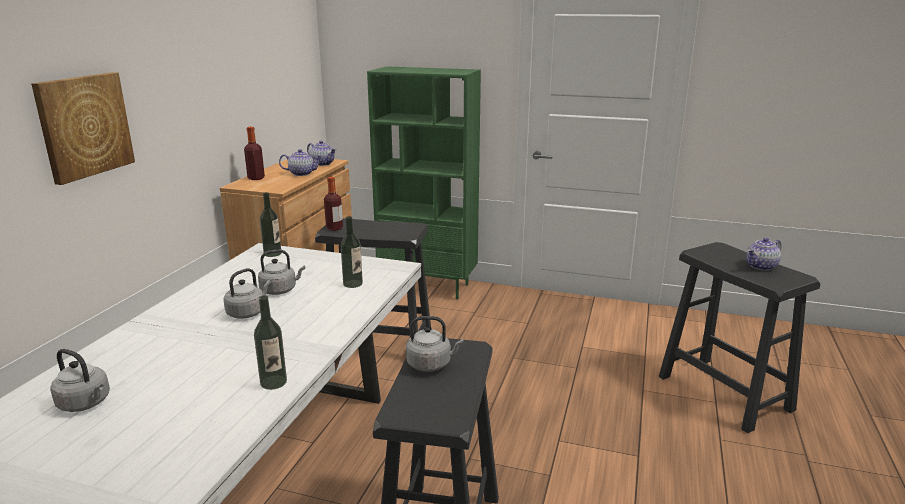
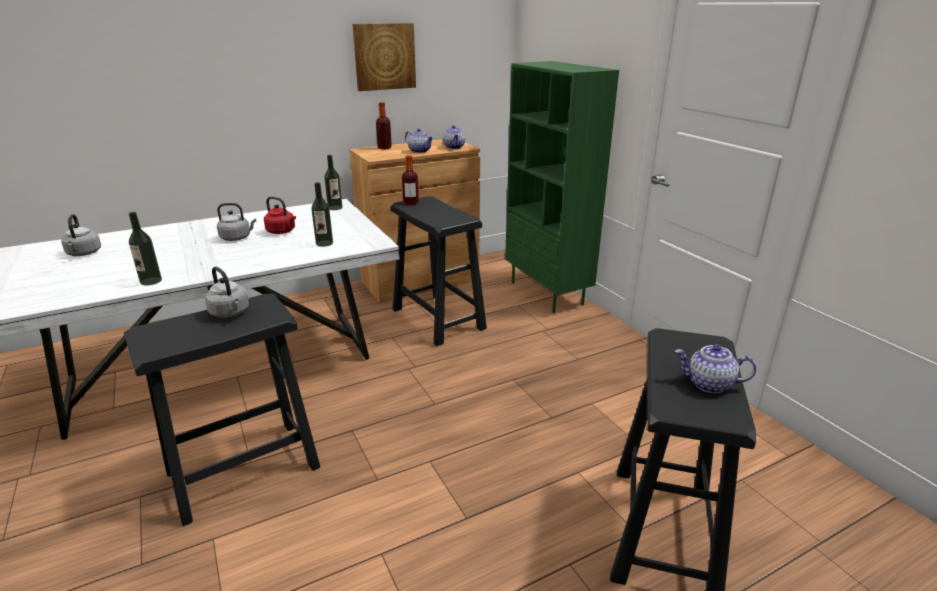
camera: 45 degrees right, 5 degrees up
(84, 126) = (215, 80): picture -> picture (384, 56)
(280, 290) = (282, 231): grey kettle -> red kettle

